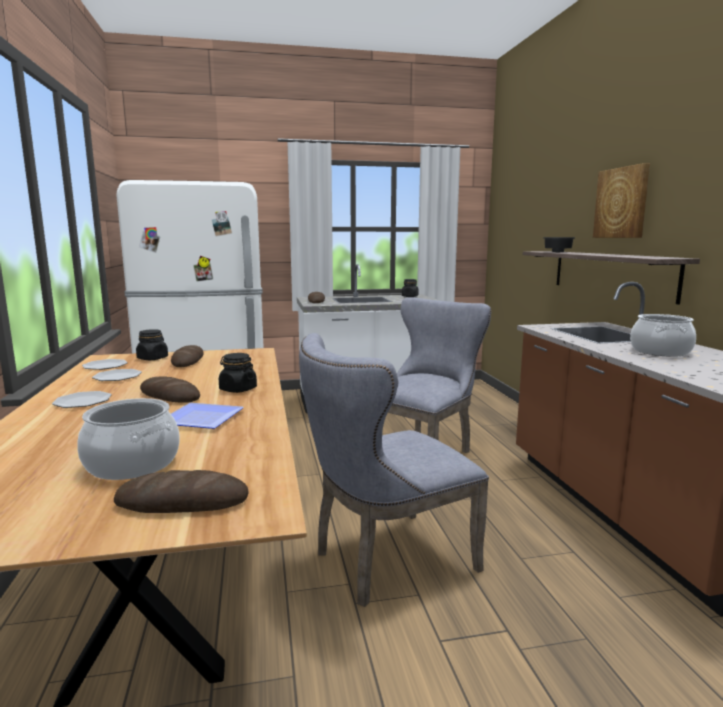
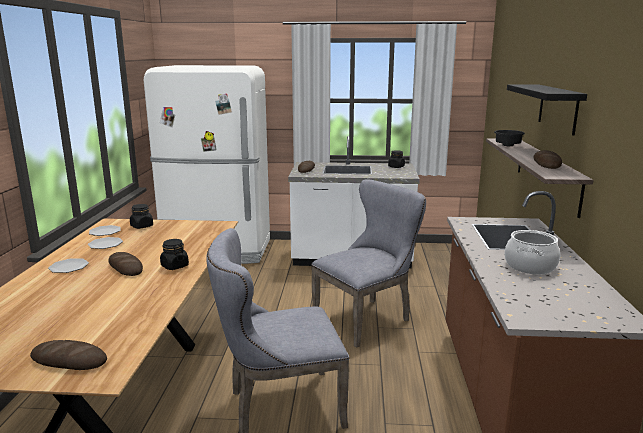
camera: 15 degrees right, 5 degrees up
(133, 463) = (63, 326): cooking pot -> none
(188, 360) = (164, 231): bread -> bread (546, 163)
(200, 418) = (129, 292): plate -> none
(622, 203) = (558, 108): picture -> black shelf

